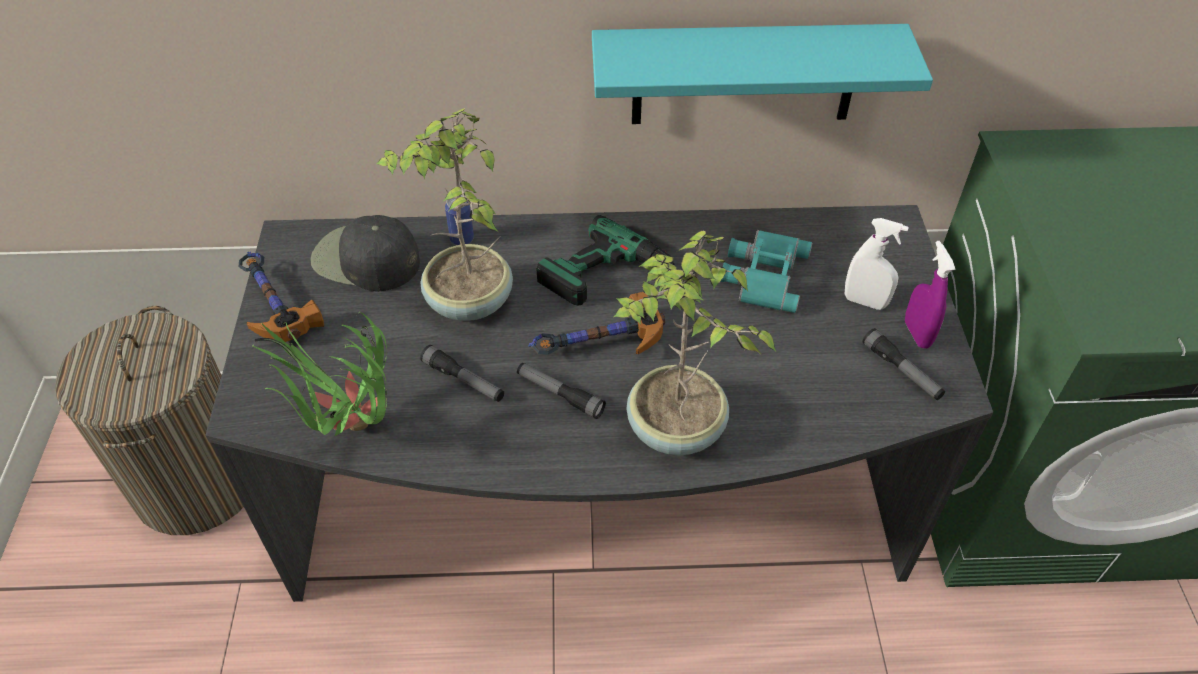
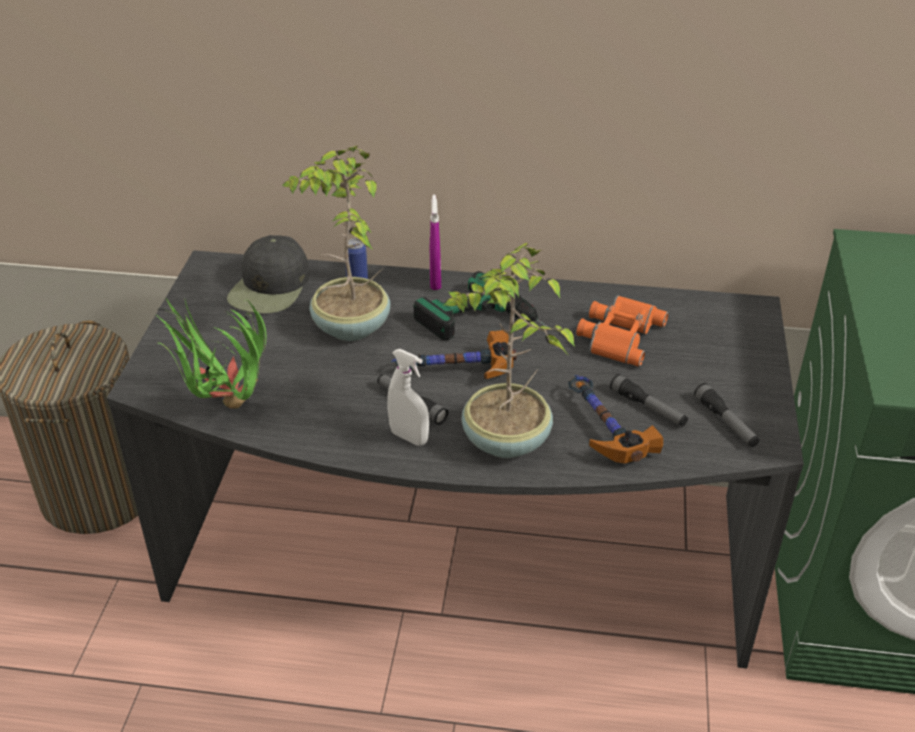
camera: 10 degrees right, 10 degrees down
(272, 304) = (184, 311): hammer -> hammer (601, 427)
(365, 260) = (270, 287): black cap -> black cap turned 105 degrees counterclockwise
(463, 380) = (331, 384): flashlight -> flashlight (648, 407)
(744, 74) = (614, 155): turquoise shelf -> none
(763, 274) = (618, 335): turquoise binoculars -> orange binoculars
(865, 302) = (707, 366): white spray bottle -> white spray bottle (409, 437)
(917, 334) = (748, 395): purple spray bottle -> purple spray bottle (435, 281)

